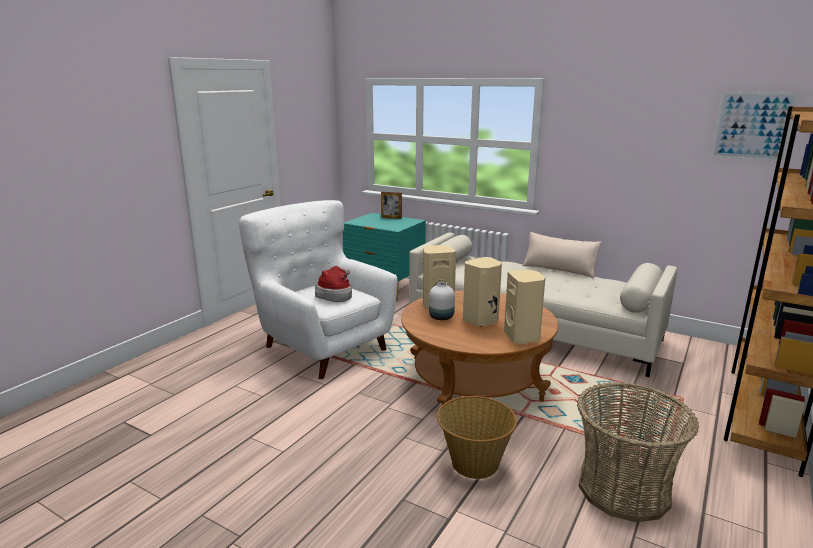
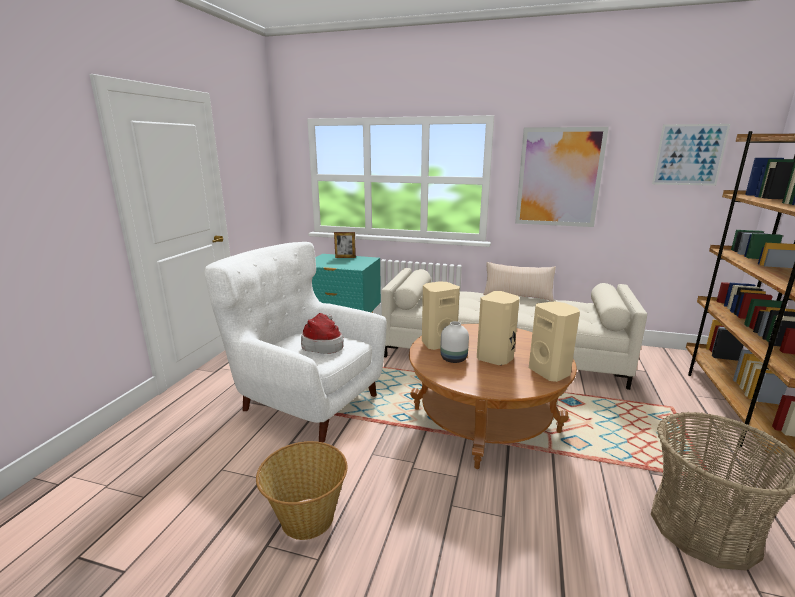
camera: 15 degrees left, 0 degrees up
(474, 463) = (543, 527): basket -> basket (306, 518)
(610, 145) = (559, 177): none -> picture

